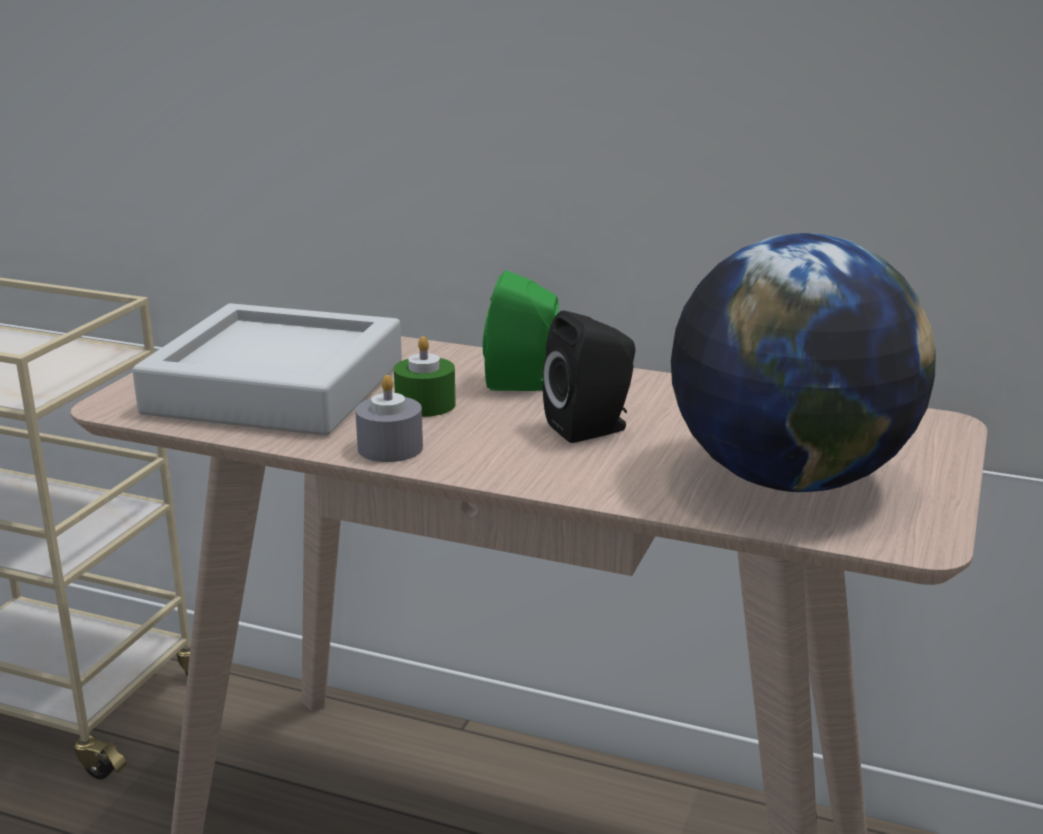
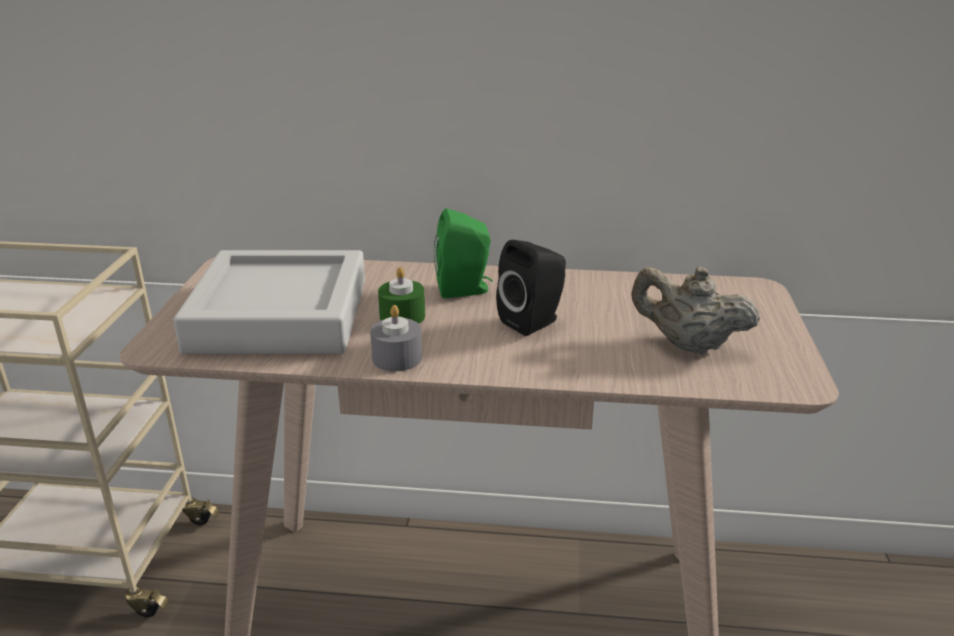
camera: 15 degrees left, 5 degrees up
(788, 478) = (688, 345): globe -> beige teapot

